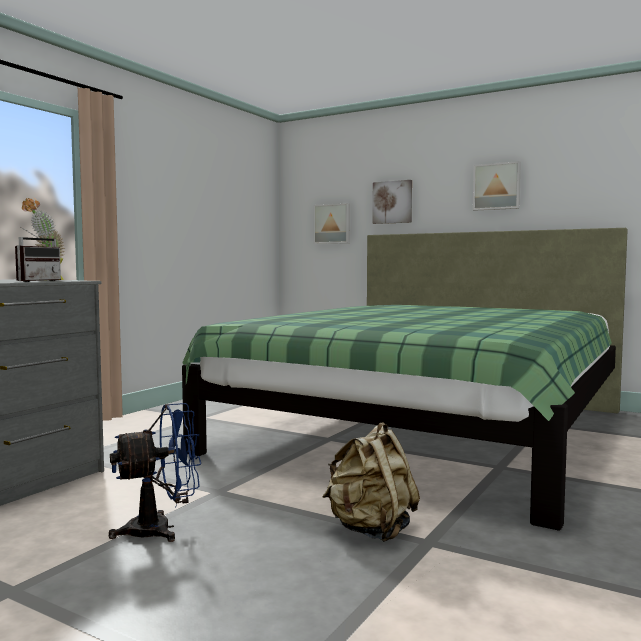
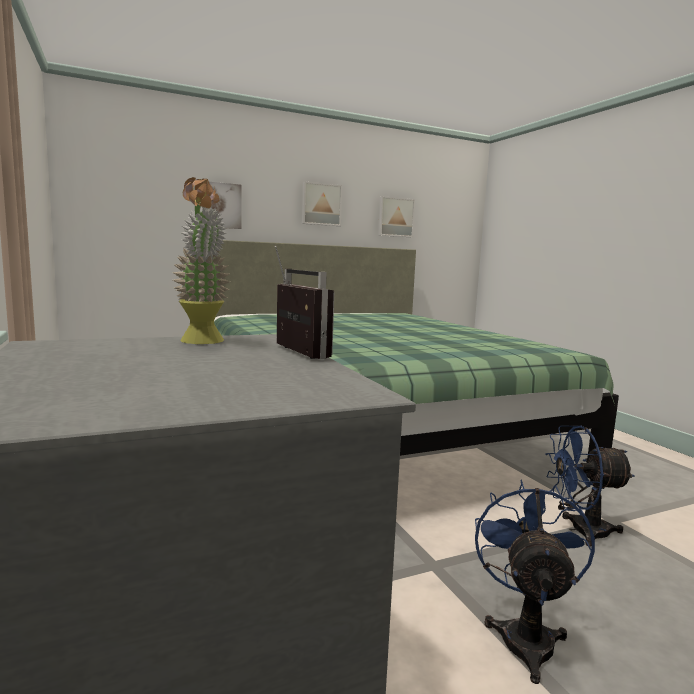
camera: 55 degrees left, 5 degrees up
(332, 224) = (141, 221): picture -> picture (395, 217)
(371, 530) = (580, 530): beige backpack -> blue fan

